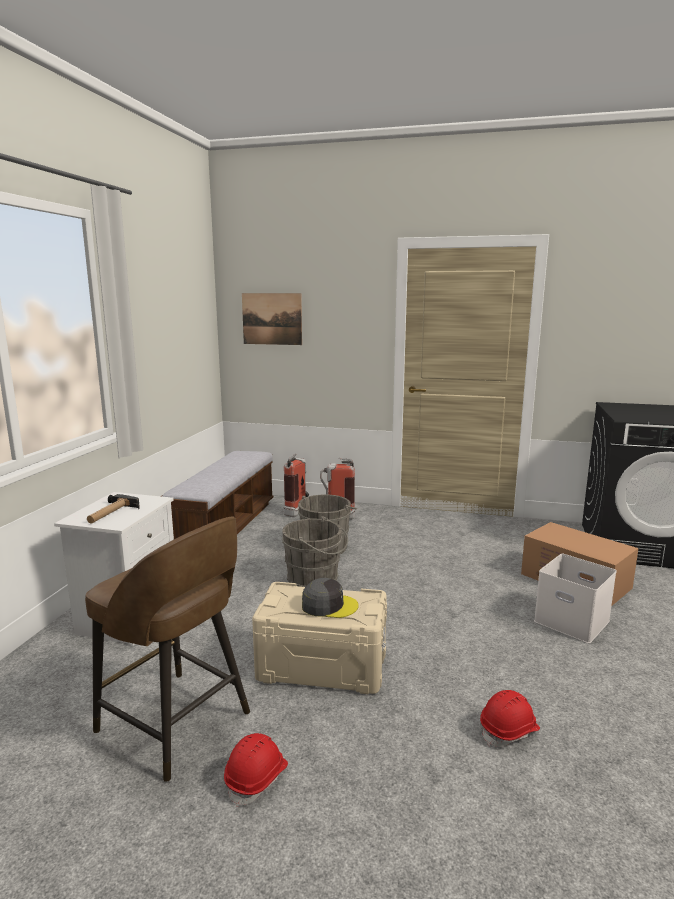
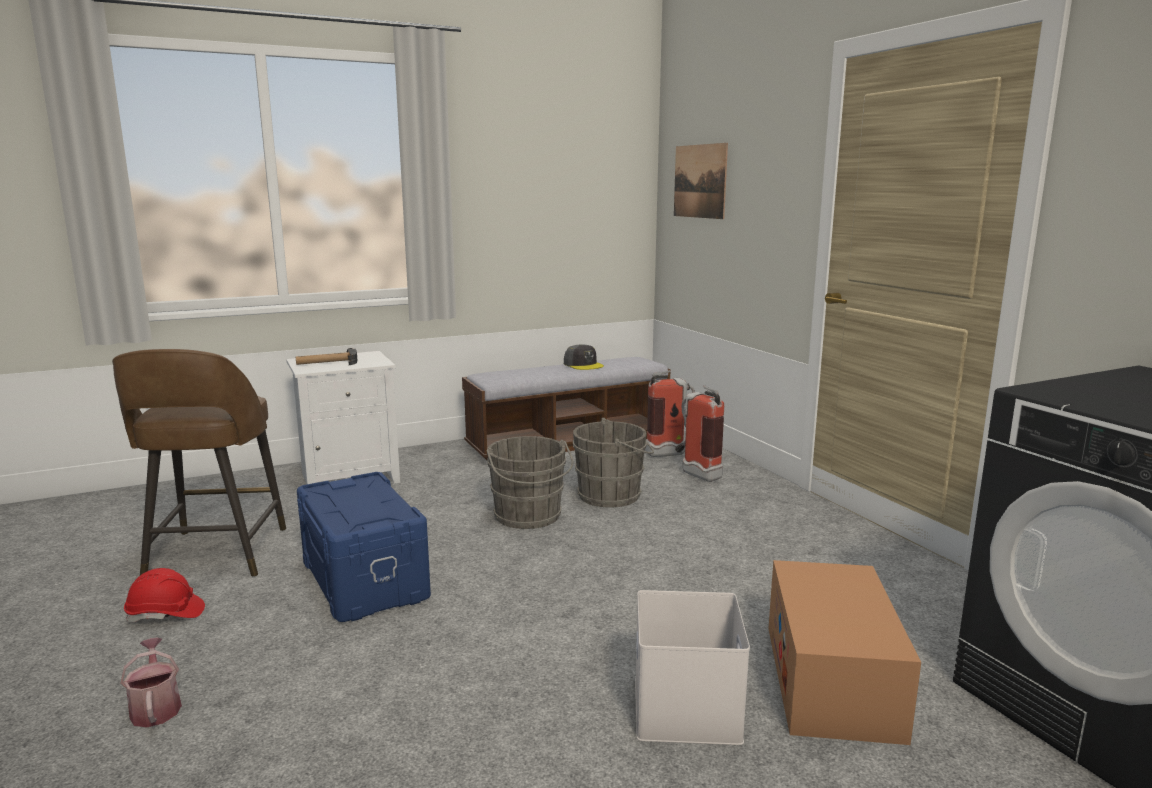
camera: 50 degrees right, 0 degrees up
(322, 664) = (366, 579): beige storage box -> blue storage box
(329, 605) = (361, 506): grey cap -> grey cap (583, 365)
(412, 815) = (156, 707): none -> watering can
(509, 731) = (344, 727): red hard hat -> none

